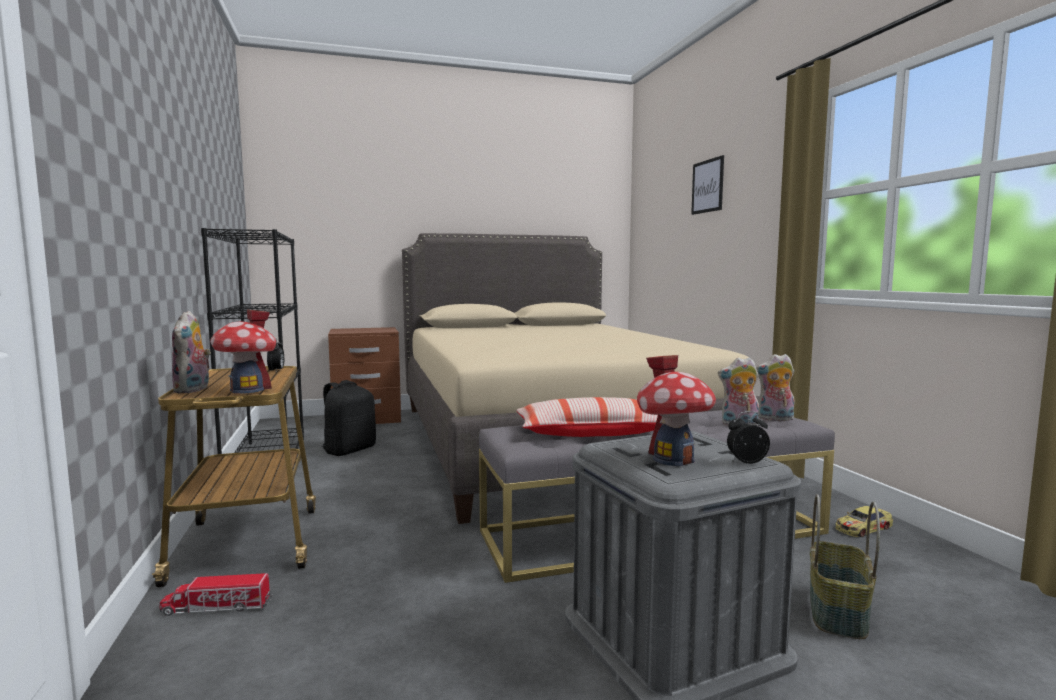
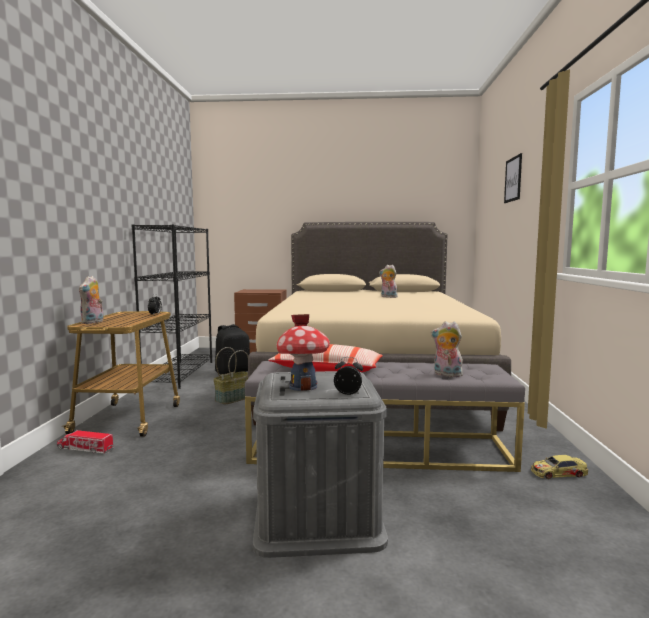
camera: 20 degrees right, 0 degrees up
(247, 390) = (115, 324): toy house -> none
(775, 419) = (485, 373): plush toy -> plush toy (388, 297)
(836, 611) = (457, 523): basket -> basket (234, 398)

